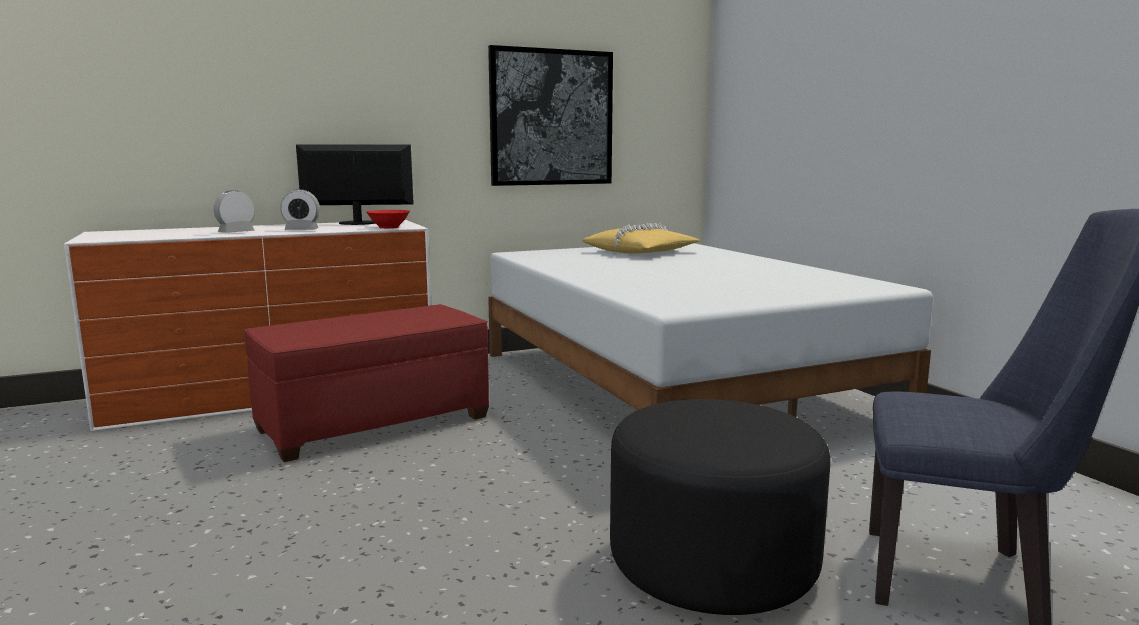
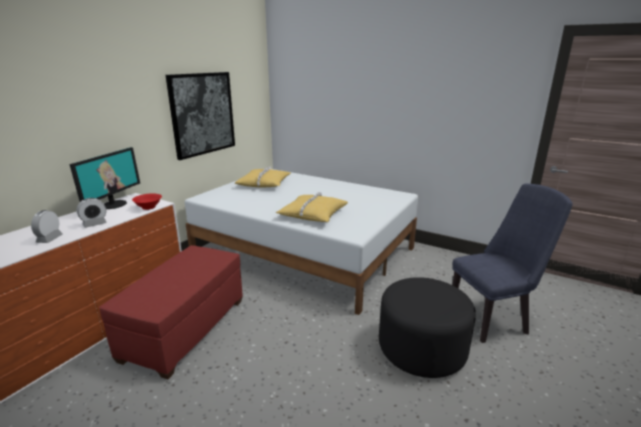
camera: 35 degrees left, 10 degrees up
(358, 223) = (113, 204): monitor -> monitor turned 150 degrees clockwise
(648, 283) = (312, 214): none -> yellow pillow

